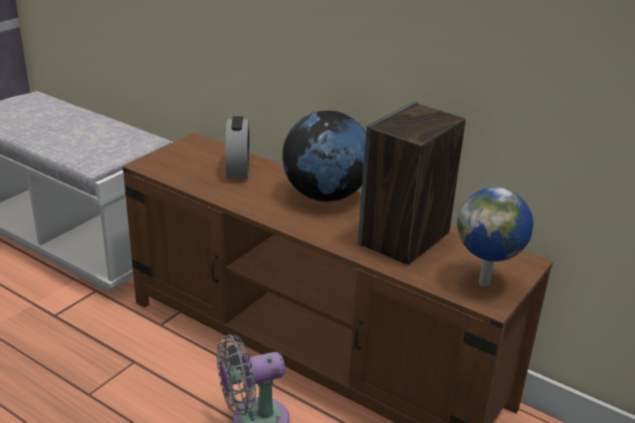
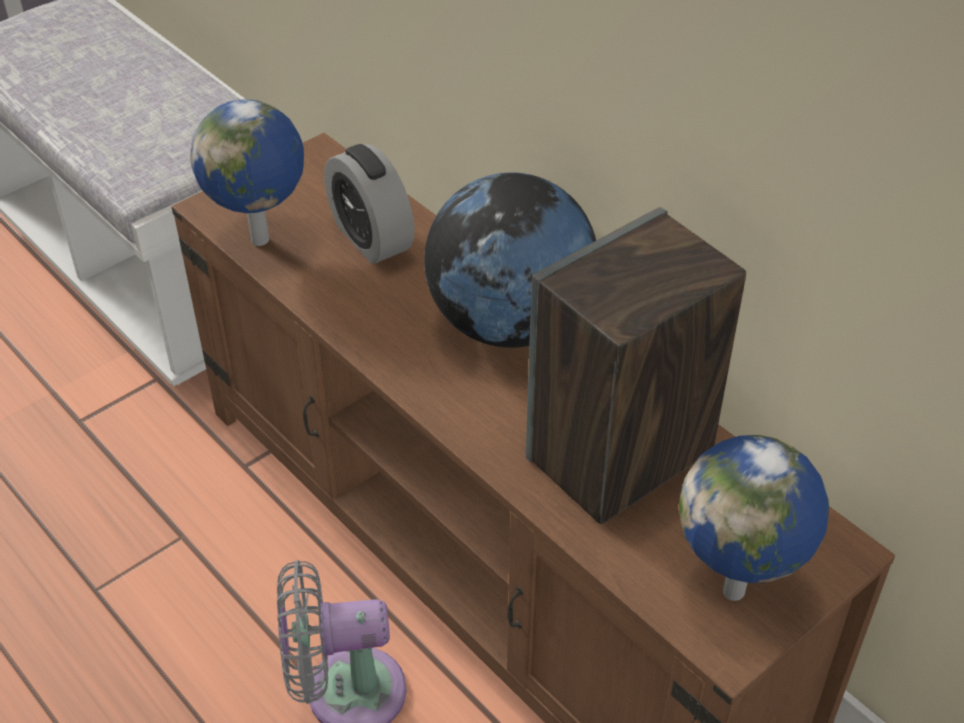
camera: 15 degrees right, 15 degrees up
(179, 175) = (262, 240): none -> globe
(238, 170) = (371, 238): alarm clock -> alarm clock turned 135 degrees clockwise

